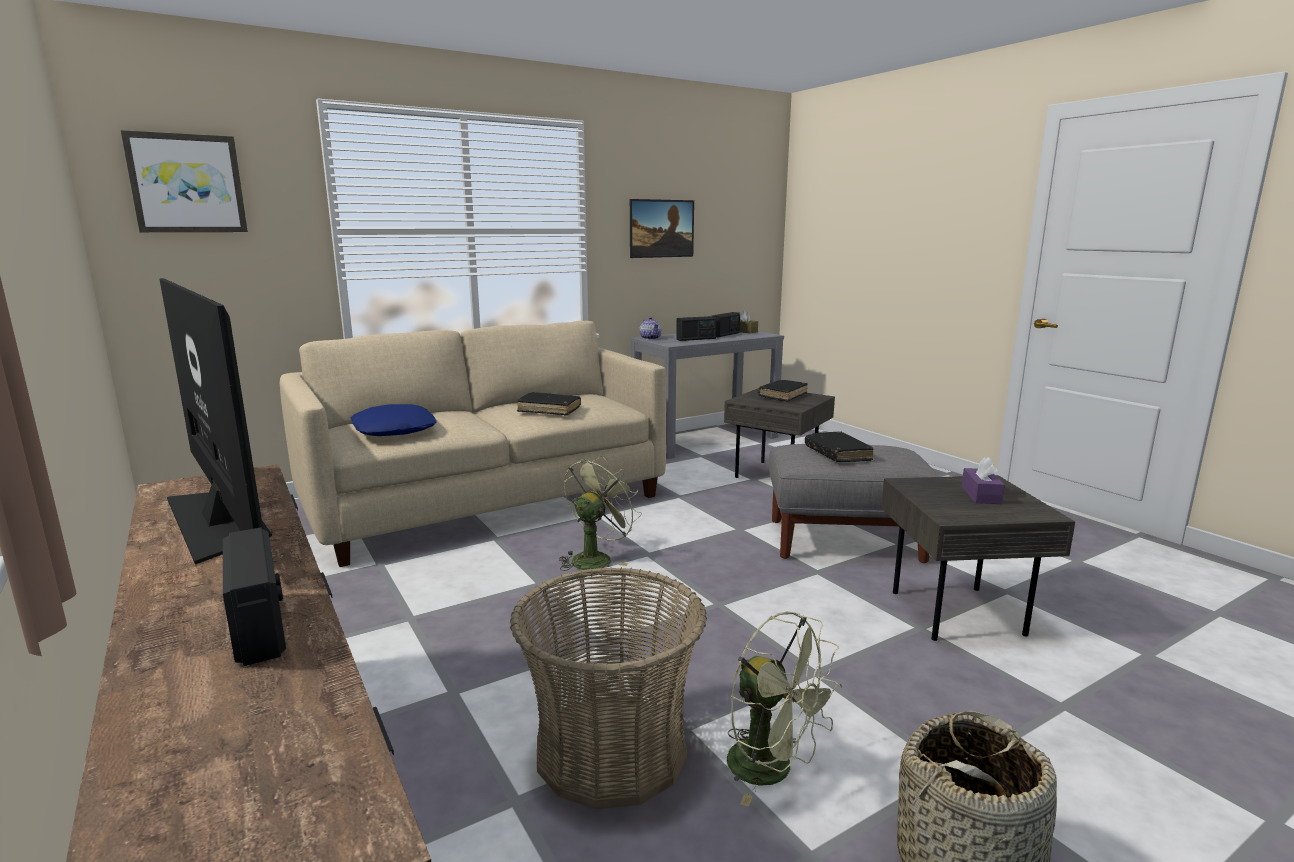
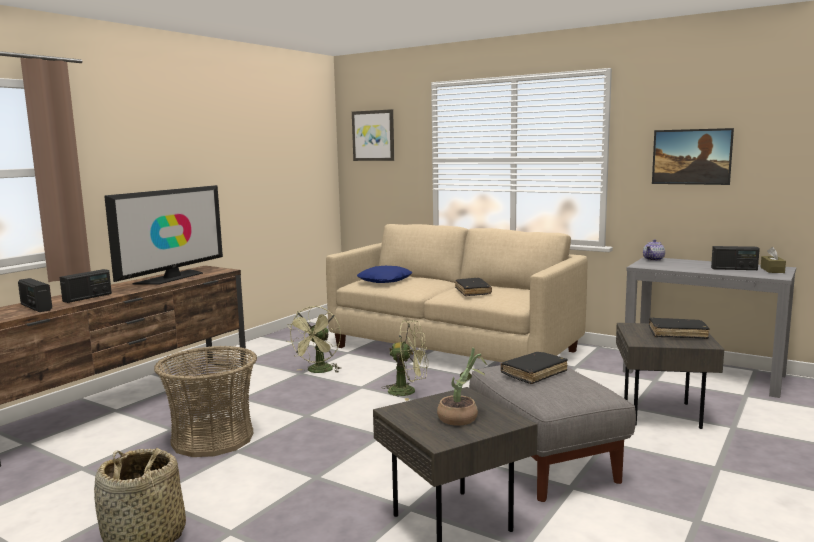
camera: 65 degrees right, 5 degrees down
(696, 339) = (684, 266): radio -> radio (36, 307)
(773, 770) = (211, 478): green fan -> green fan (318, 371)
(981, 495) = (462, 418): purple tissue box -> potted plant

